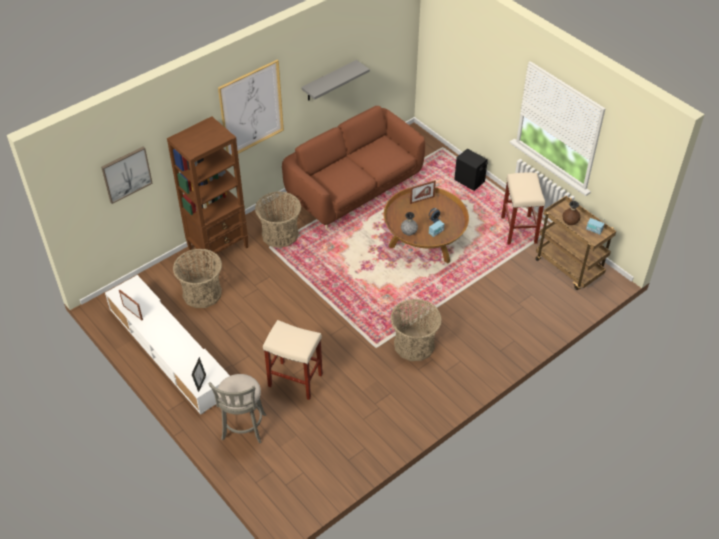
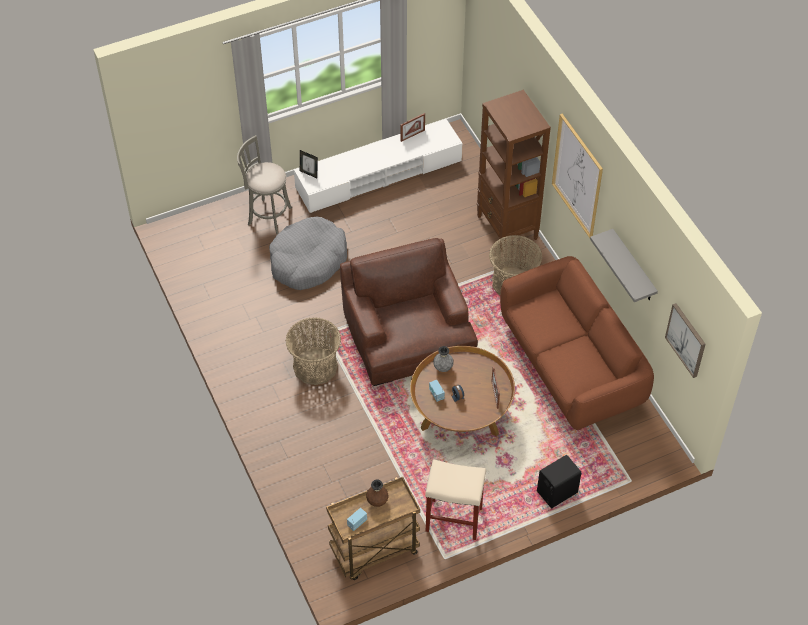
camera: 105 degrees right, 5 degrees up
(126, 174) = (501, 72): picture -> picture (686, 339)
(202, 293) = (445, 207): basket -> none
(294, 380) = (308, 261): beige stool -> grey dog bed
(358, 290) = (407, 335): none -> brown armchair

